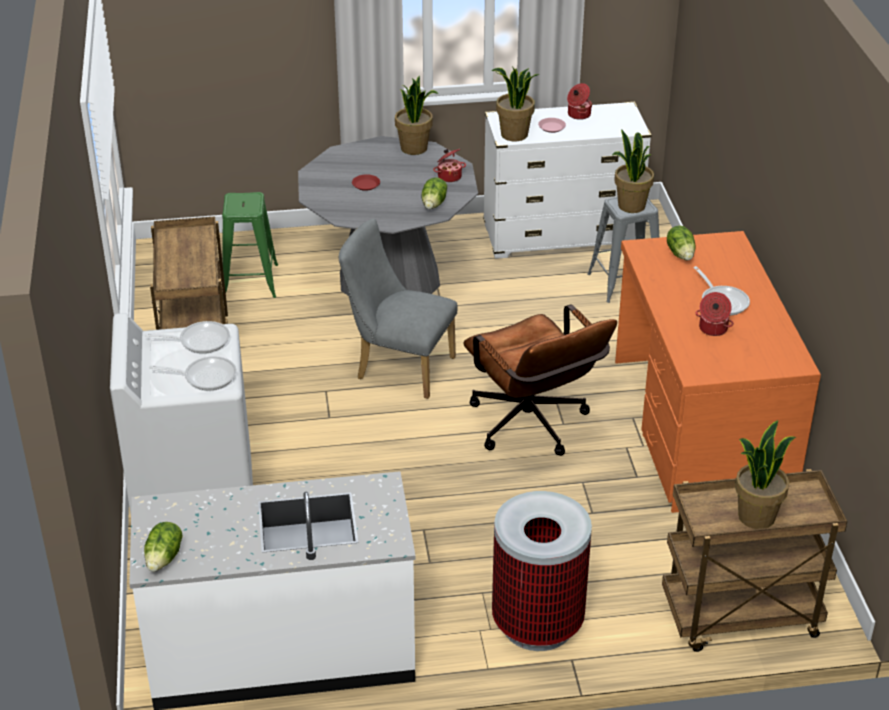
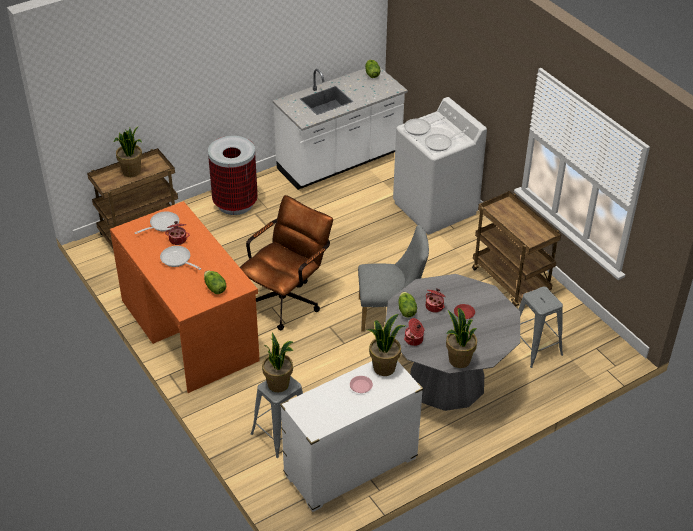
camera: 155 degrees right, 5 degrees up
(250, 281) = (534, 347): green stool -> grey stool
(533, 428) = (287, 299): brown office chair -> brown office chair turned 90 degrees clockwise
(578, 114) = (348, 409): cooking pot -> cooking pot (434, 306)
(732, 357) = (162, 224): none -> frying pan

